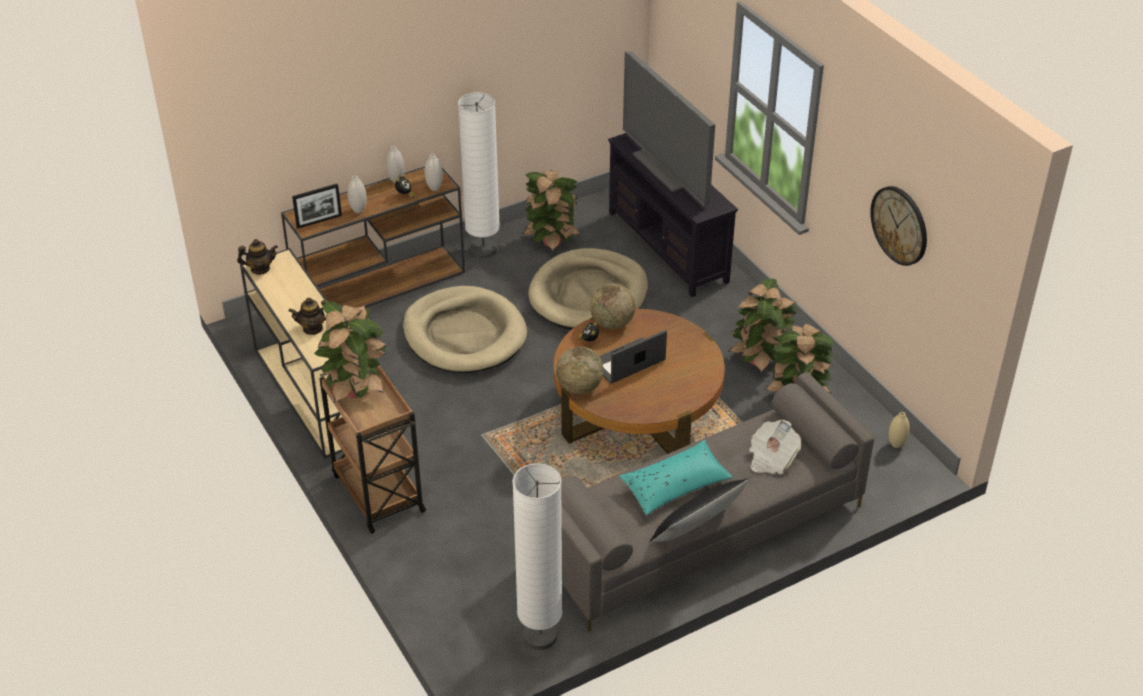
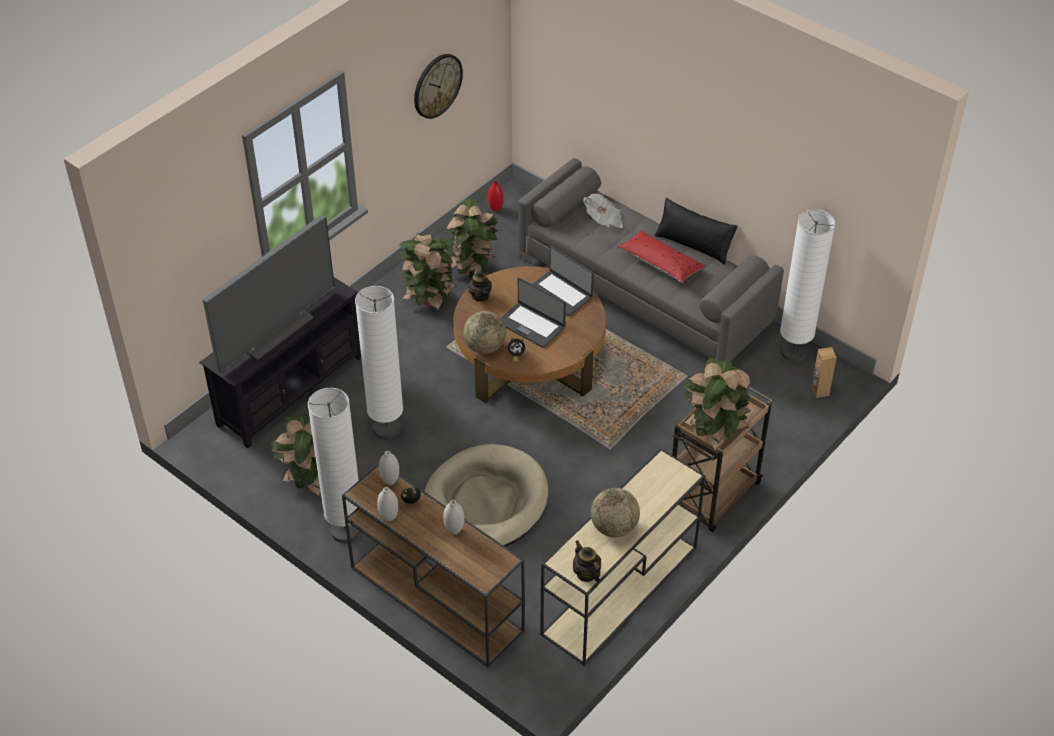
camera: 110 degrees left, 5 degrees up
(313, 328) = (650, 496): teapot -> teapot (480, 295)
(319, 221) = (487, 556): picture frame -> none
(467, 636) = (819, 391): none -> brown speaker
(579, 387) = (578, 346): globe -> globe (614, 527)
(588, 295) = (386, 429): beige dog bed -> white floor lamp
(666, 395) = (560, 293): none -> laptop
(675, 485) = (660, 263): turquoise pillow -> red pillow
(896, 444) = (495, 209): beige vase -> red vase

